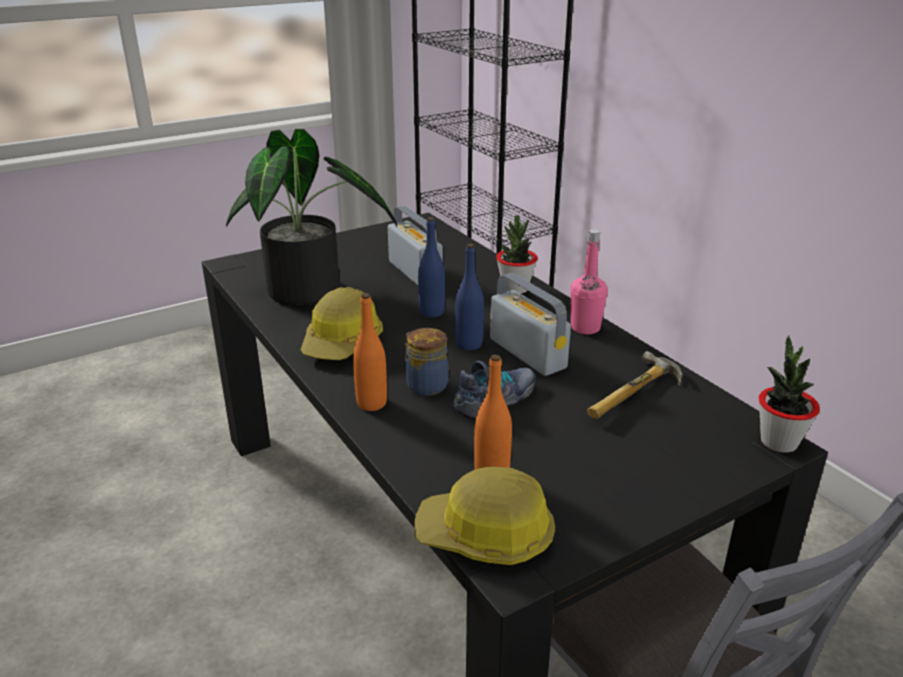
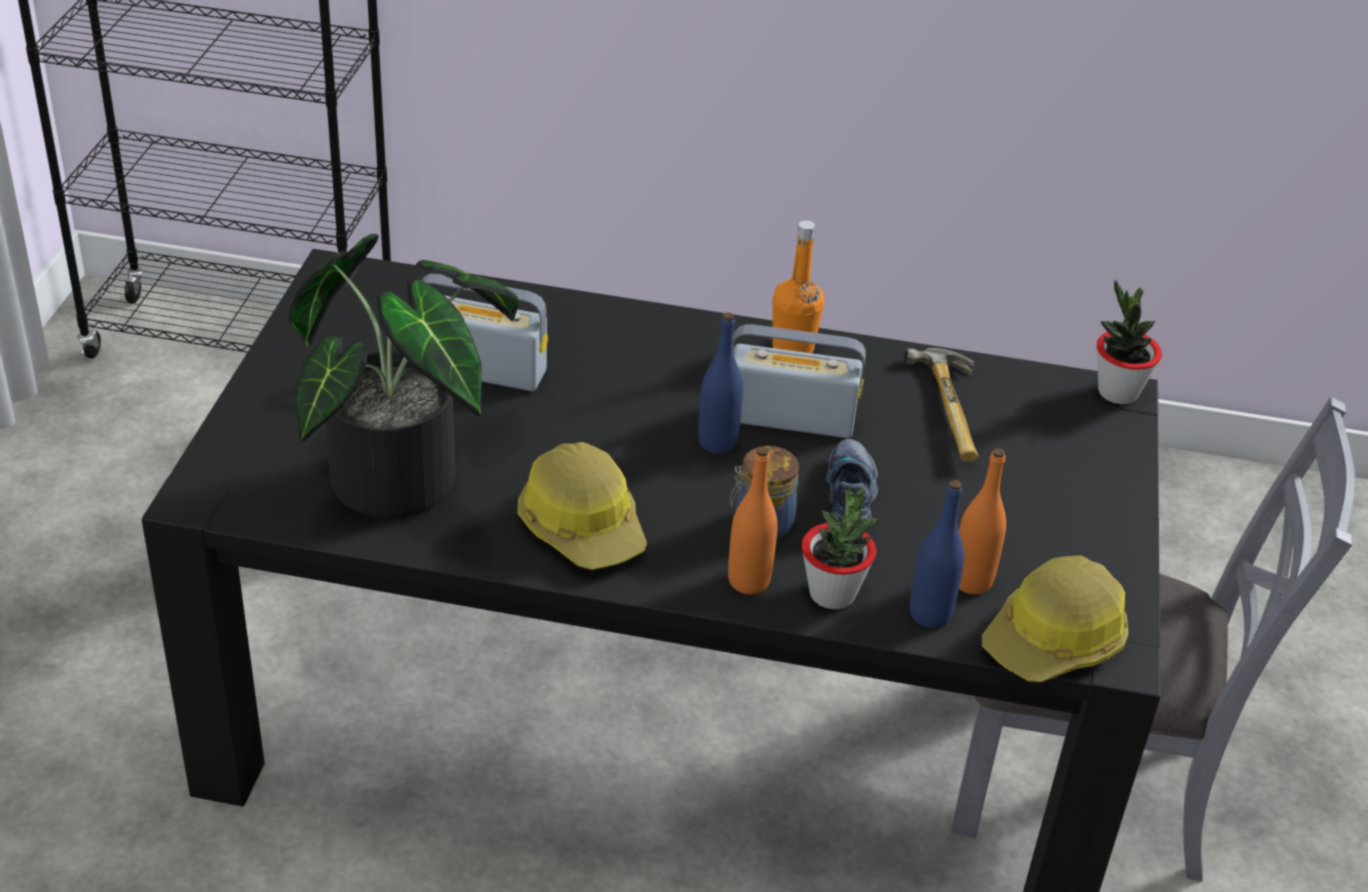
camera: 50 degrees left, 10 degrees up
(432, 312) = (605, 421): blue bottle -> blue bottle (930, 614)
(515, 289) = (638, 330): potted plant -> potted plant (832, 594)
(585, 328) = (793, 348): pink bottle -> orange bottle

